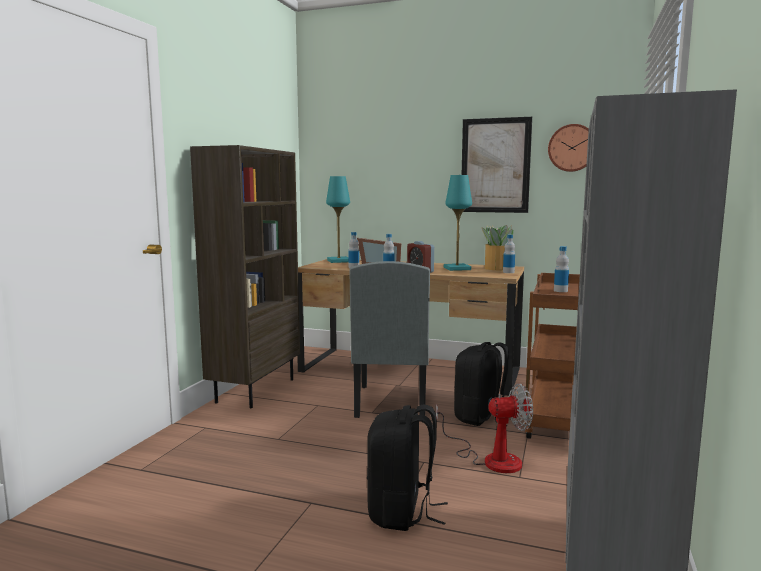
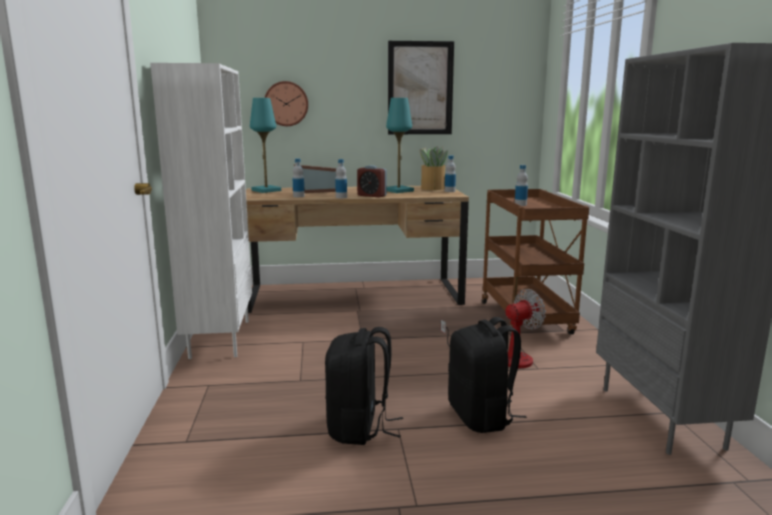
camera: 25 degrees left, 5 degrees up
(255, 390) = (219, 338): brown bookcase -> white bookcase
(390, 402) = (368, 327): grey chair -> none
(480, 417) = (459, 327): black backpack -> black backpack (360, 428)
(572, 148) = (489, 73): wall clock -> wall clock (286, 103)

